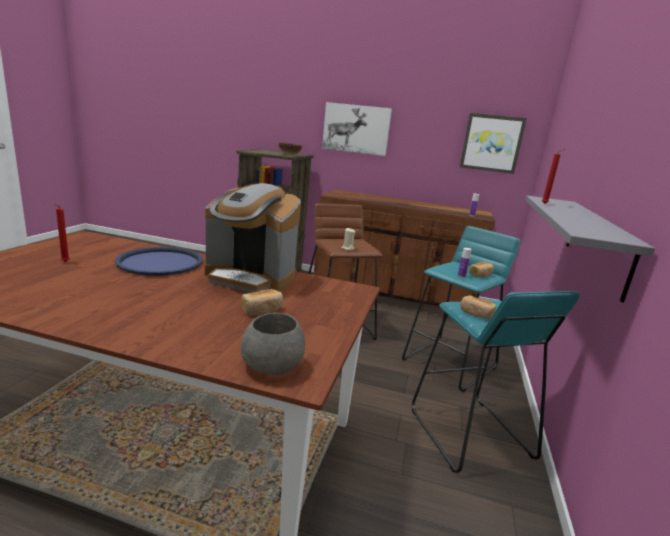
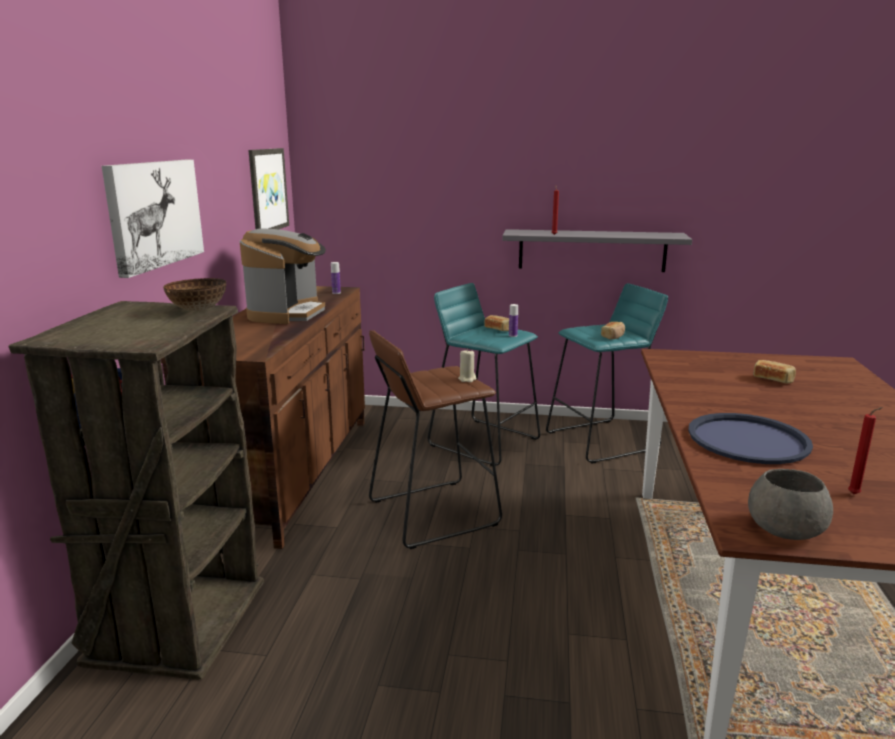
camera: 95 degrees left, 0 degrees up
(250, 278) = (710, 391): coffee machine -> coffee machine (287, 314)
(272, 364) = (841, 369): grey bowl -> grey bowl (783, 529)

